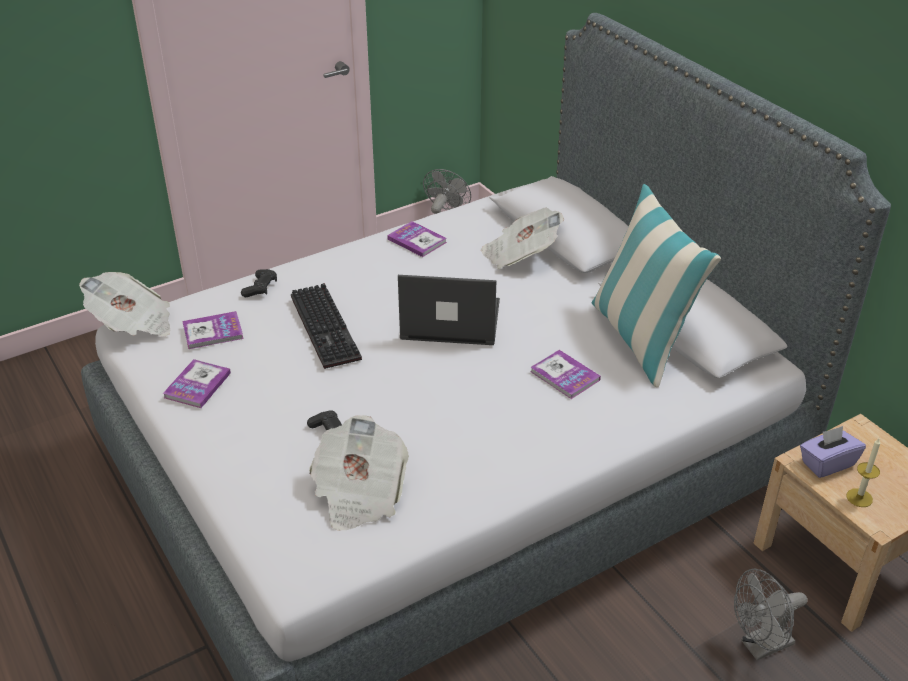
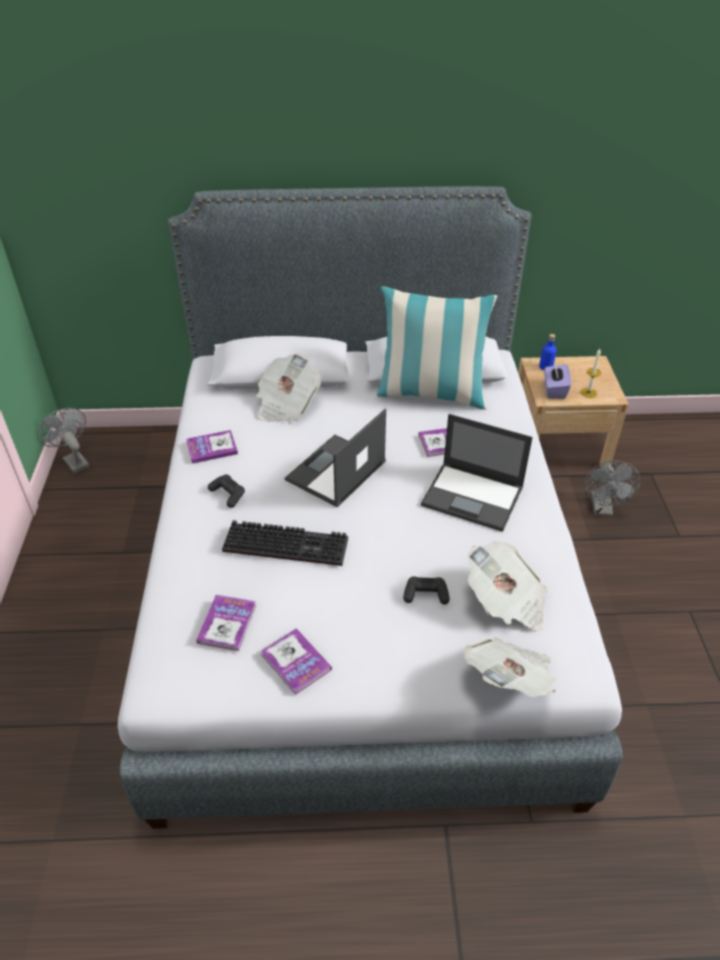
camera: 60 degrees left, 5 degrees up
(133, 324) = (155, 685): newspaper -> newspaper (510, 679)
(260, 288) = (185, 568): black game controller -> black game controller (228, 494)
(496, 423) = (473, 496): none -> laptop
(868, 441) = (546, 366): none -> blue bottle

